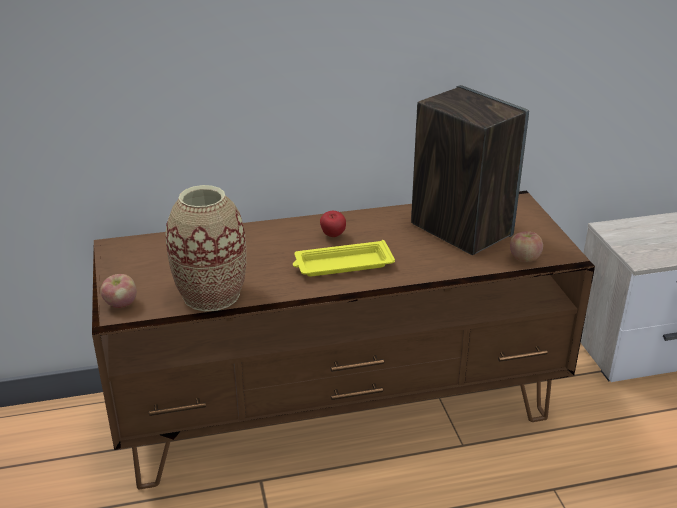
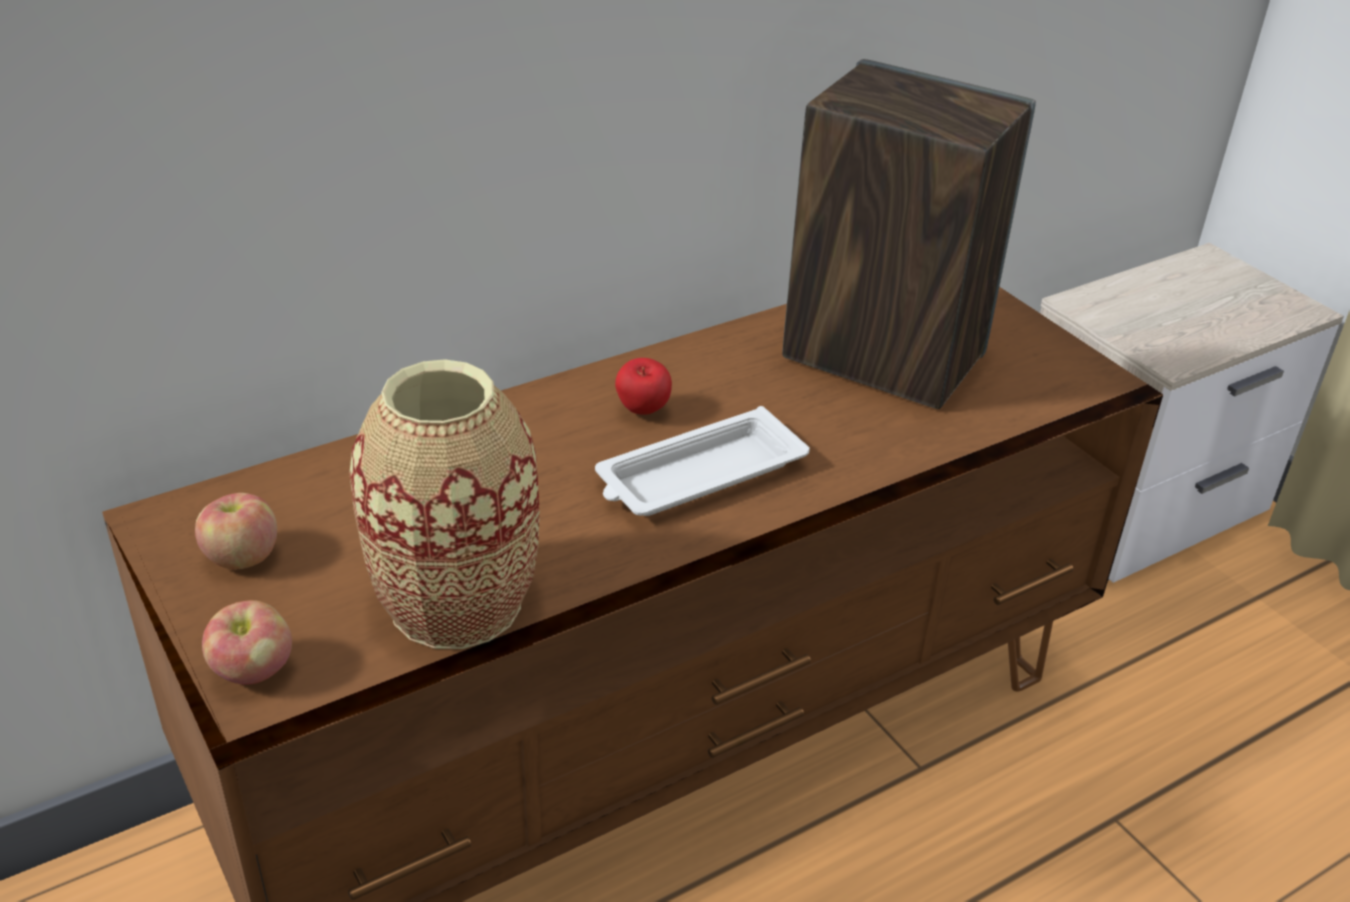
camera: 20 degrees left, 5 degrees up
(342, 265) = (698, 476): yellow tray -> white tray
(524, 258) = (1034, 400): apple -> apple (242, 557)

